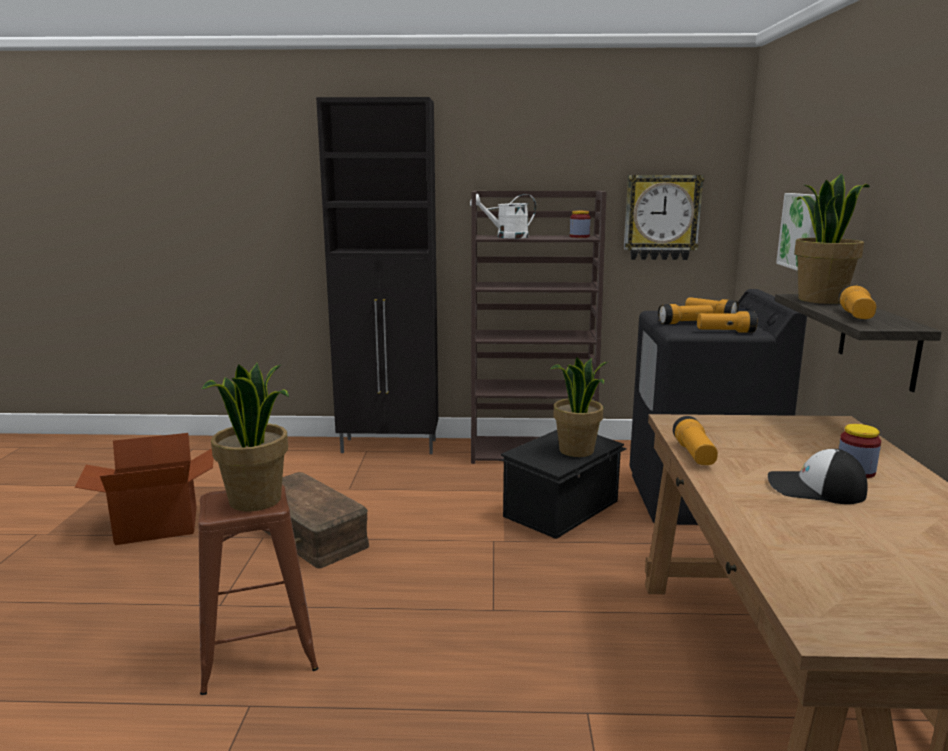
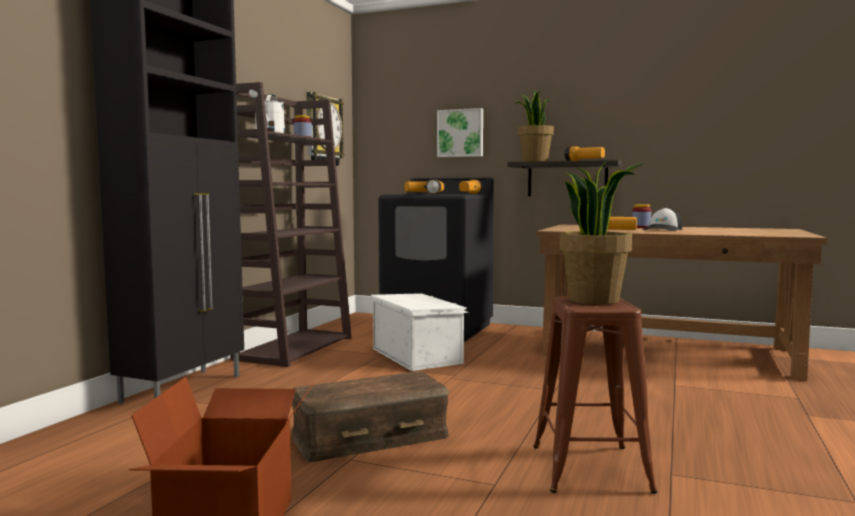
camera: 70 degrees left, 10 degrees down
(563, 509) = (417, 355): black storage box -> white storage box
(576, 451) = (426, 299): potted plant -> none

